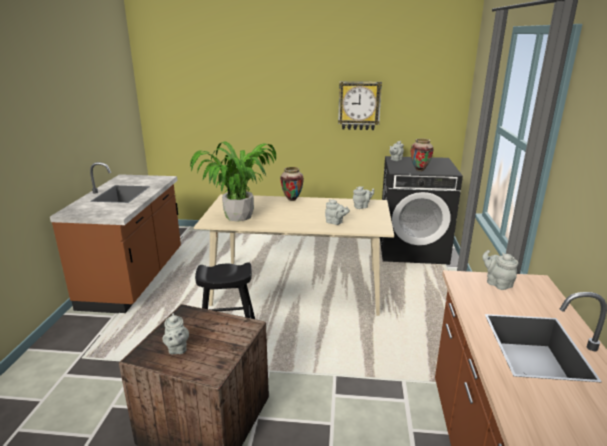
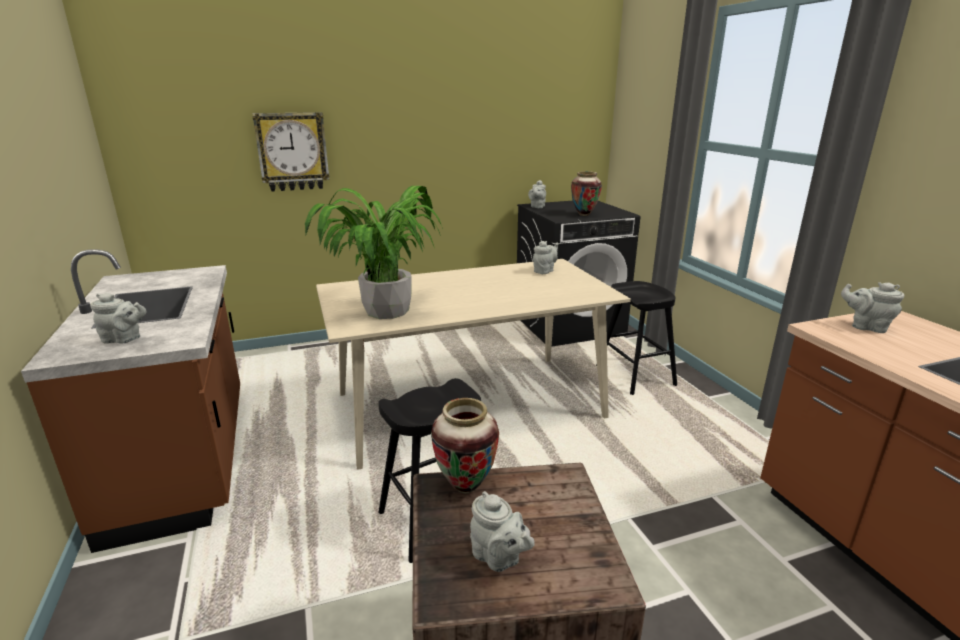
camera: 25 degrees left, 0 degrees up
(292, 199) = (439, 276): vase -> vase (466, 486)
(335, 222) = (538, 296): grey teapot -> grey teapot (124, 339)
(359, 105) = (479, 134): wall clock -> wall clock (292, 152)
(427, 293) = (635, 375): none -> black stool

